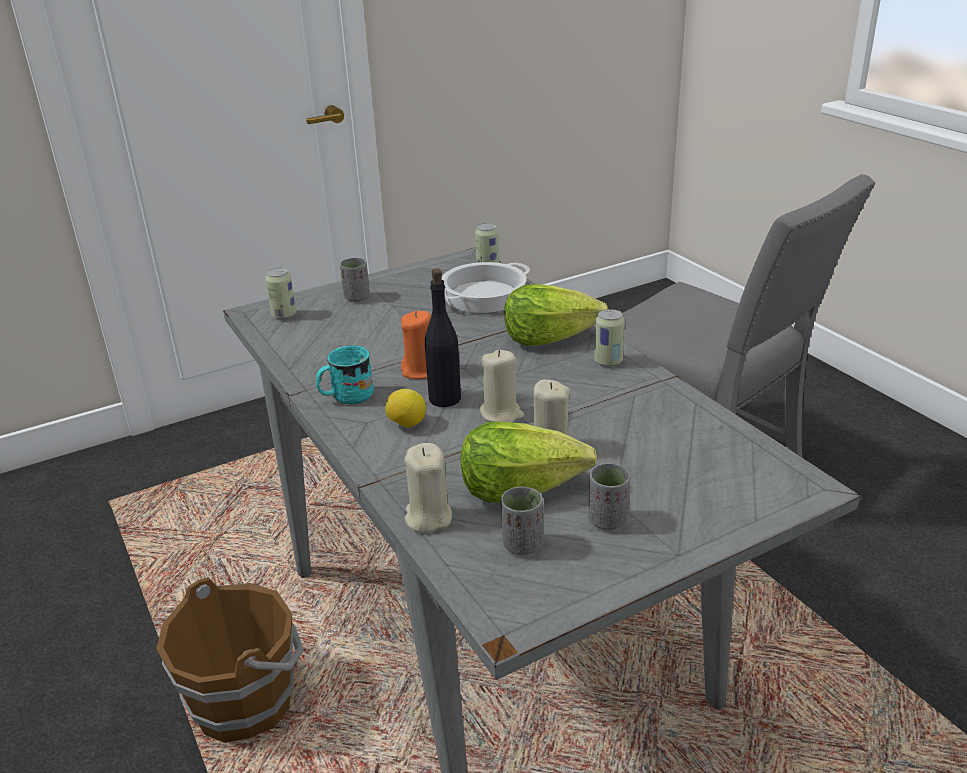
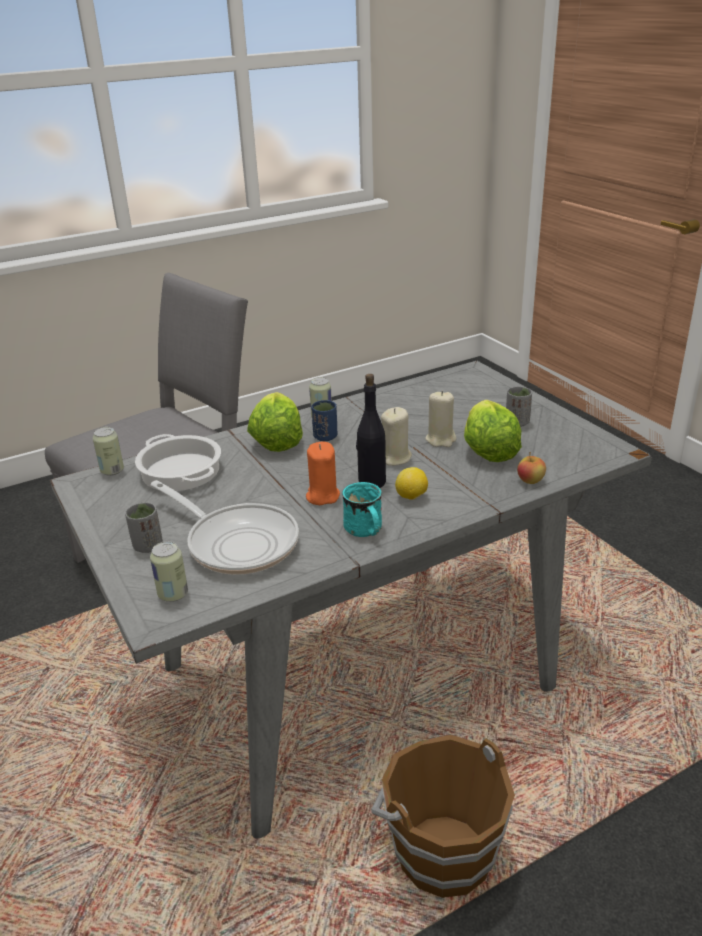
camera: 90 degrees left, 0 degrees up
(349, 334) = (237, 542): none -> frying pan
(428, 517) = (530, 481): beige candle -> apple
(522, 545) = (549, 448): grey cup -> none
(557, 366) = (325, 437): none -> blue cup

